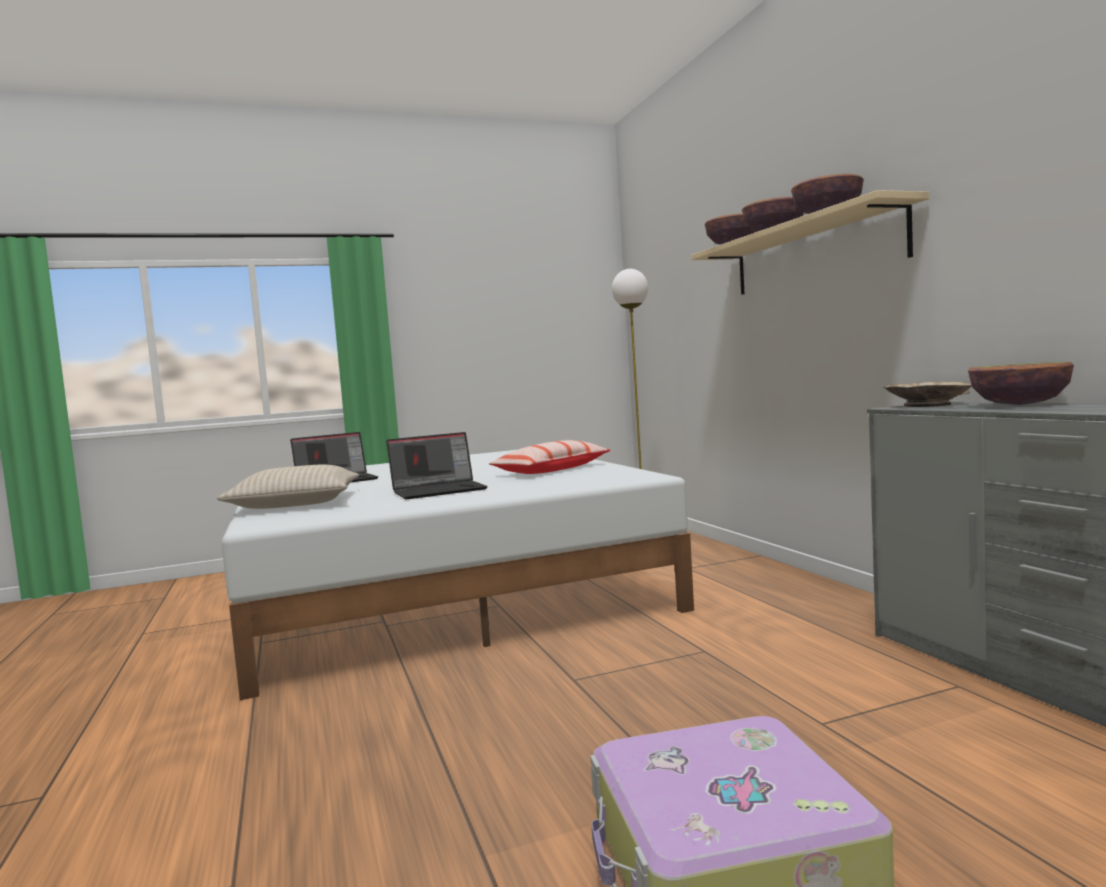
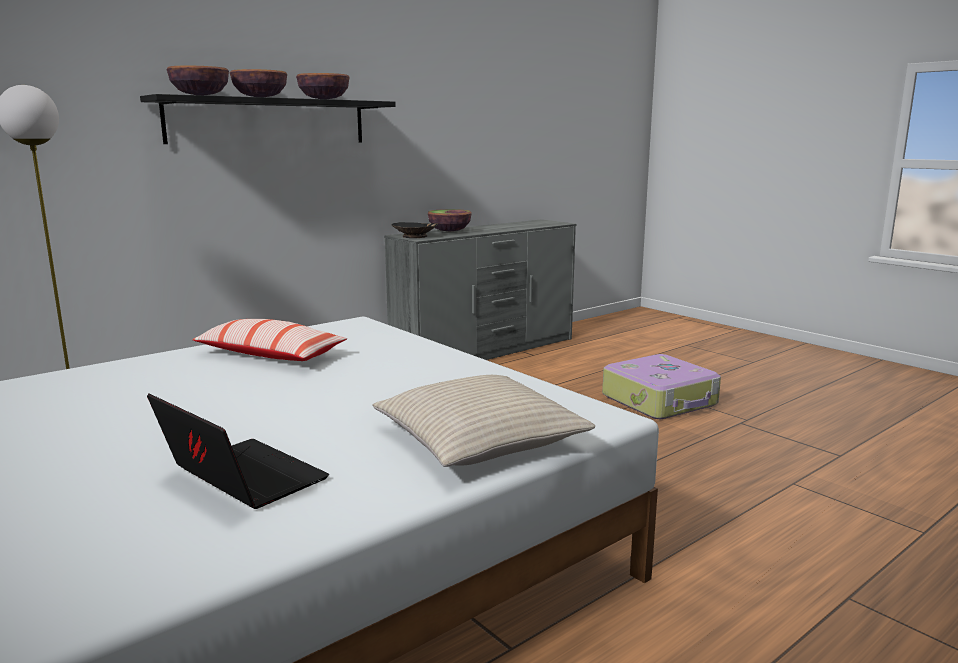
camera: 110 degrees left, 10 degrees up
(439, 490) = (400, 381): laptop -> none
(813, 253) = (269, 121): beige shelf -> black shelf
(927, 405) = (415, 236): beige bowl -> black bowl

